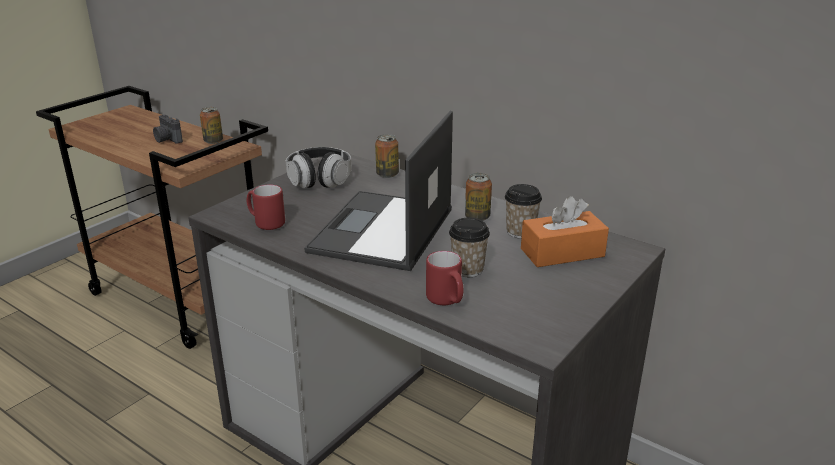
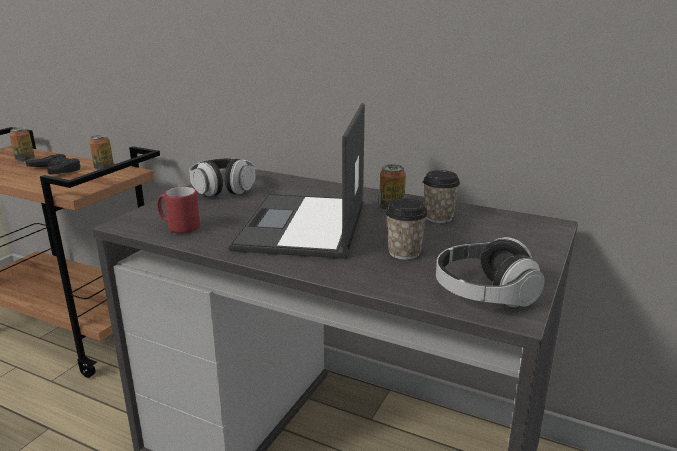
camera: 10 degrees left, 5 degrees down
(167, 139) = (56, 170): camera -> black game controller
(387, 174) = (289, 181): can -> can (25, 159)
(447, 301) = (397, 282): red mug -> none
(524, 320) = (484, 293): none -> headphones
(562, 252) = (487, 231): orange tissue box -> none

